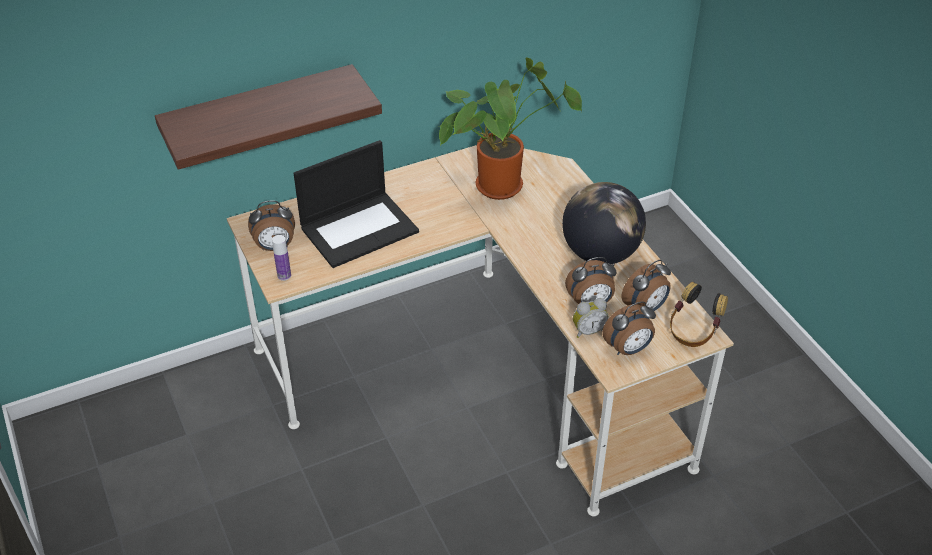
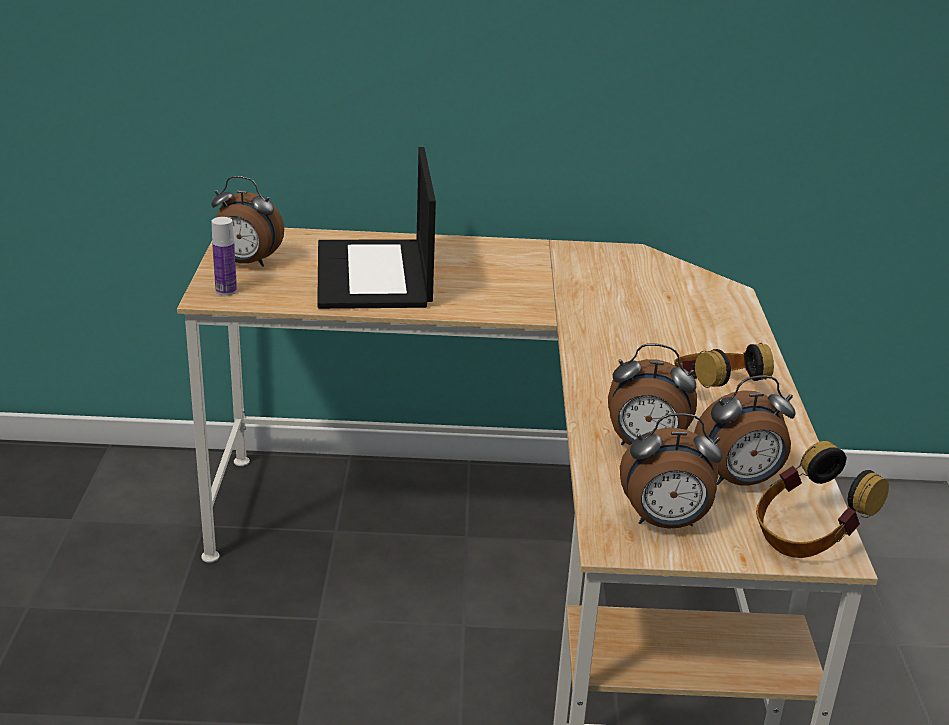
camera: 25 degrees right, 15 degrees down
(260, 115) = (291, 77): shelf -> none
(359, 228) = (375, 275): laptop -> laptop turned 90 degrees clockwise
(502, 183) = (622, 286): potted plant -> none
(588, 331) = (613, 477): alarm clock -> none
(600, 253) = (713, 395): globe -> headphones

